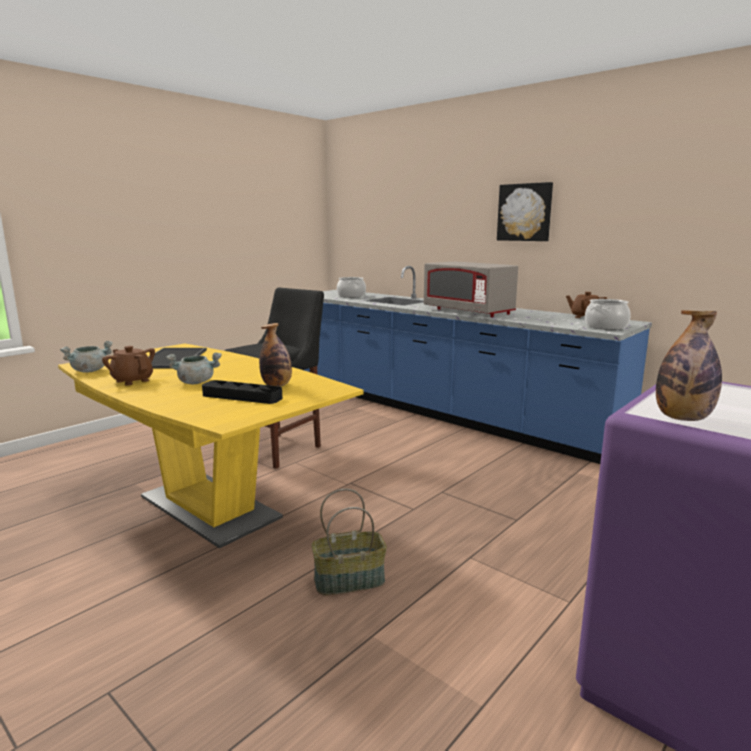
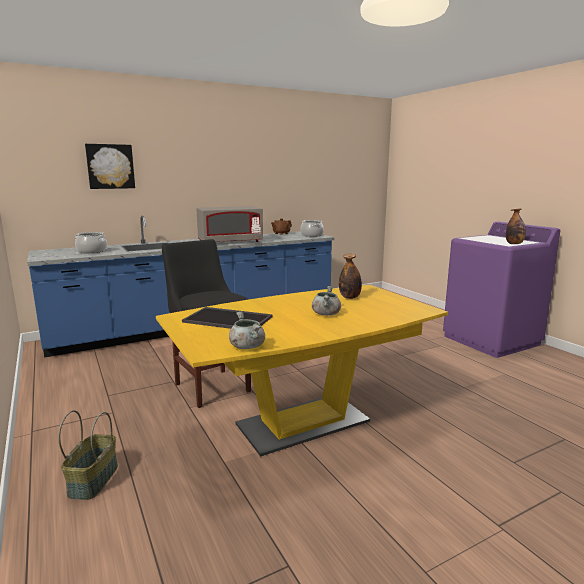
camera: 70 degrees left, 0 degrees up
(132, 381) = (304, 331): brown teapot -> none
(242, 396) = (373, 305): black tray -> none
(349, 580) = (416, 385): basket -> basket (93, 480)
(525, 212) = (228, 170): picture -> picture (110, 166)

